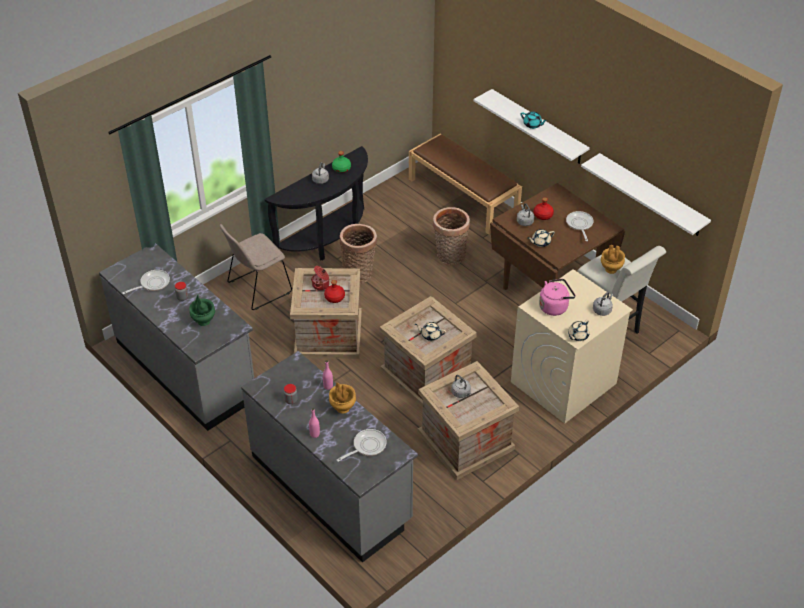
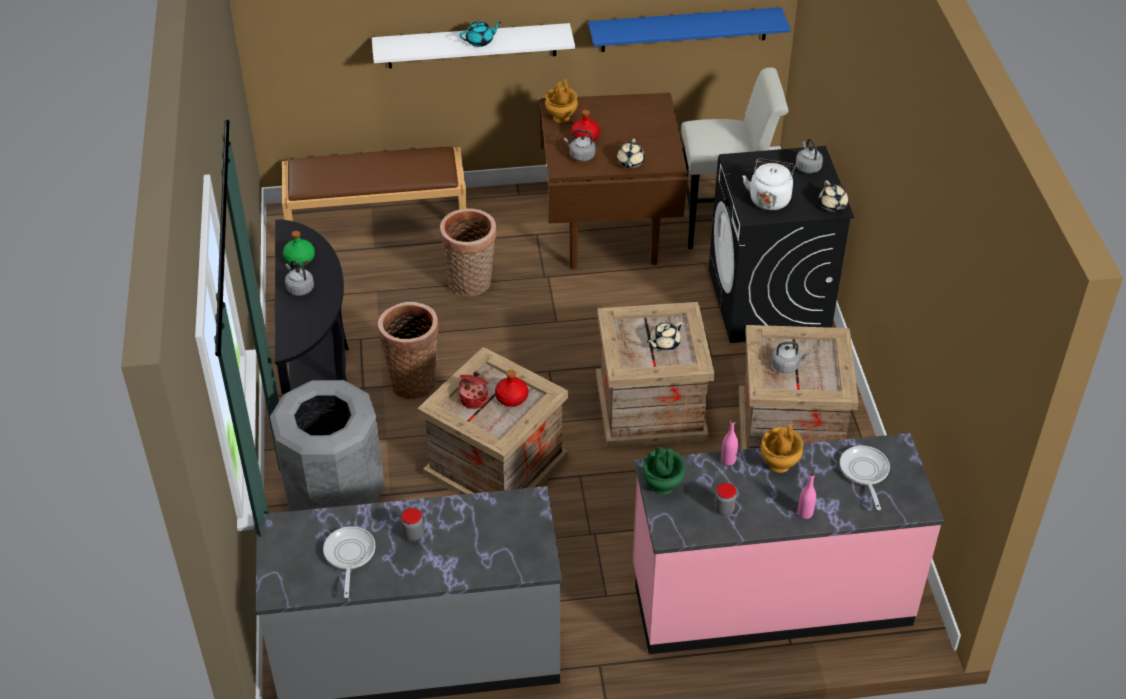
camera: 55 degrees left, 0 degrees up
(203, 321) = (486, 532): green vase -> green vase (662, 486)
(257, 288) = (335, 496): beige chair -> grey trash can
(331, 488) = (770, 596): grey counter -> pink counter
(555, 307) = (769, 198): pink kettle -> white kettle
(563, 383) = (769, 302): beige washing machine -> black washing machine
(579, 225) = (631, 119): frying pan -> none
(610, 269) = (721, 137): brown vase -> brown vase (561, 118)
(651, 195) = (684, 29): white shelf -> blue shelf

